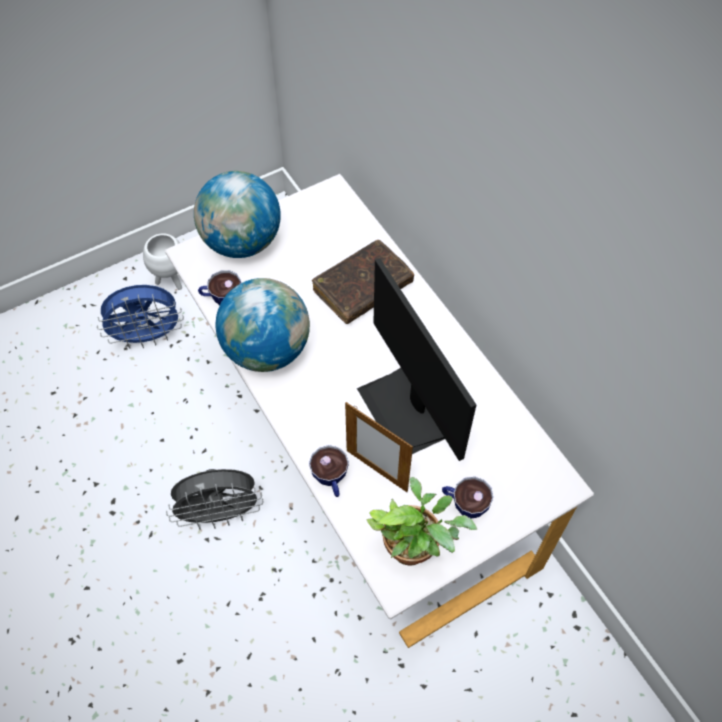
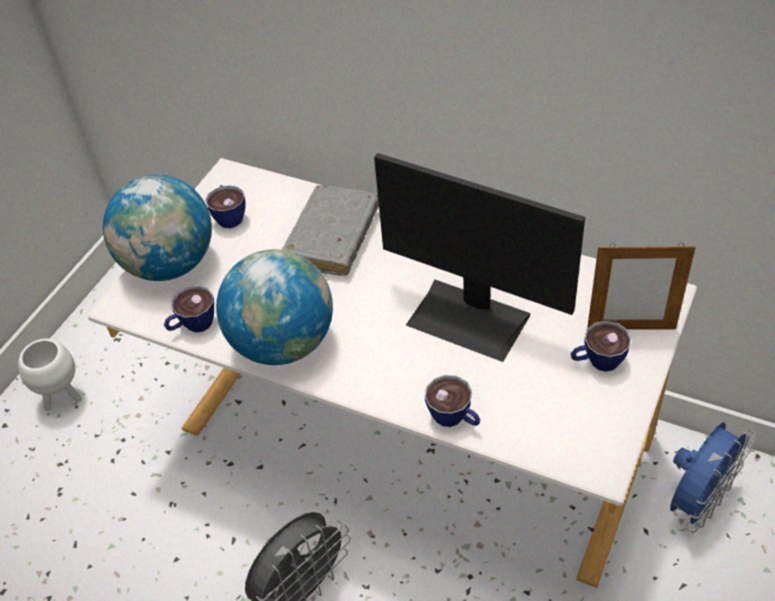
camera: 30 degrees left, 10 degrees down
(148, 337) = (78, 467): blue fan -> blue fan (697, 502)
(308, 226) = (229, 216): none -> cup
(363, 288) = (332, 238): brown book -> grey book
(376, 470) = (490, 383): picture frame -> picture frame (631, 328)
(414, 547) = (587, 425): potted plant -> none

